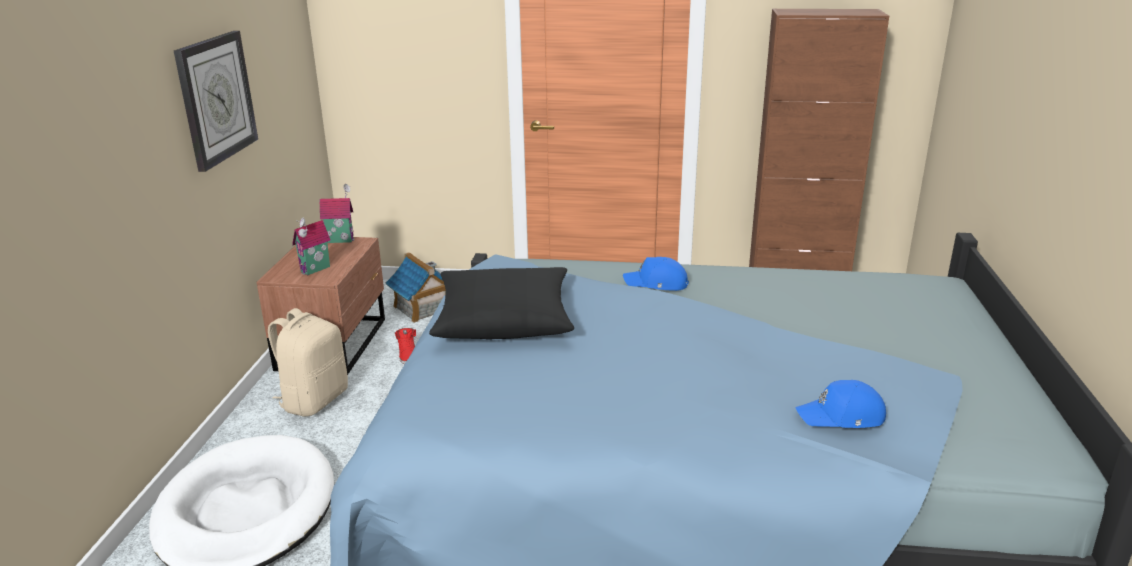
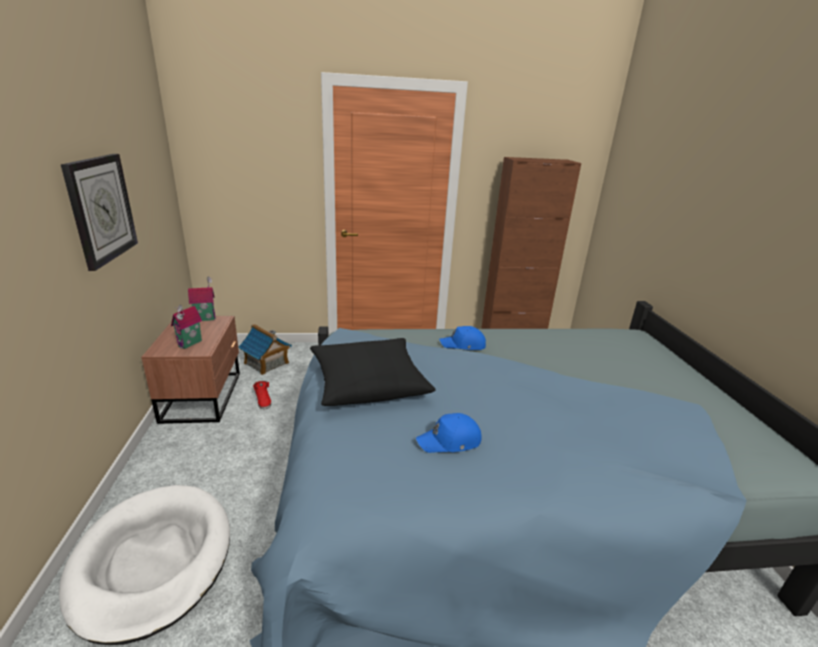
camera: 15 degrees left, 0 degrees up
(314, 400) = (196, 446): beige backpack -> none
(842, 416) = (654, 448): blue cap -> blue cap (450, 441)

